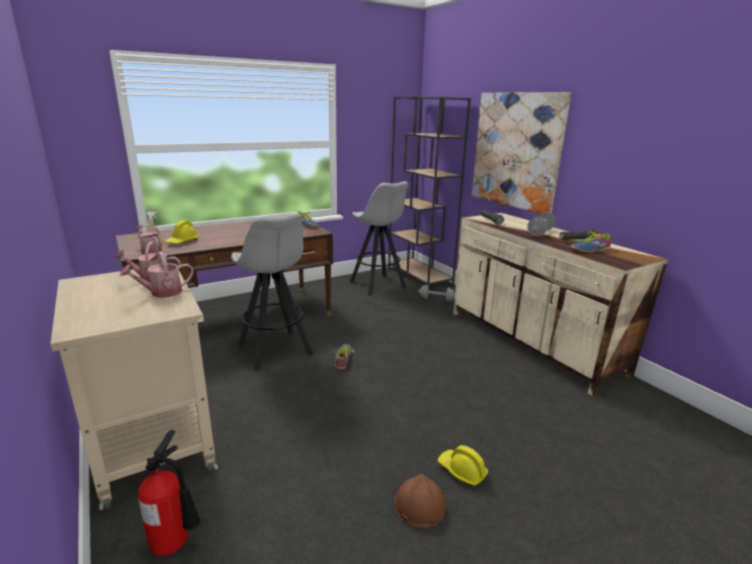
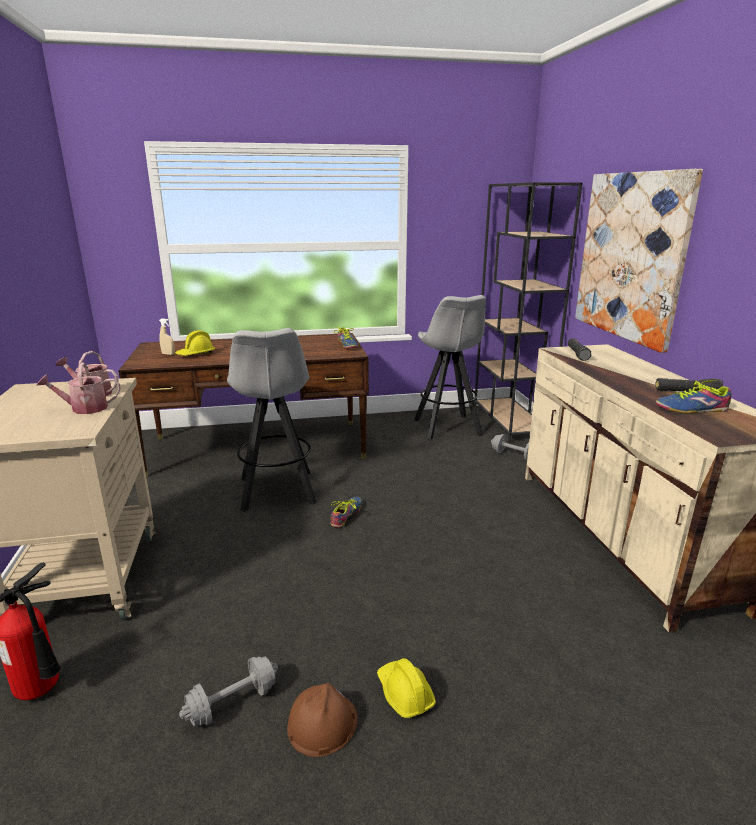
camera: 20 degrees right, 0 degrees up
(150, 250) = (155, 361): watering can -> none
(540, 233) = (635, 377): grey dumbbell -> grey dumbbell (232, 703)

